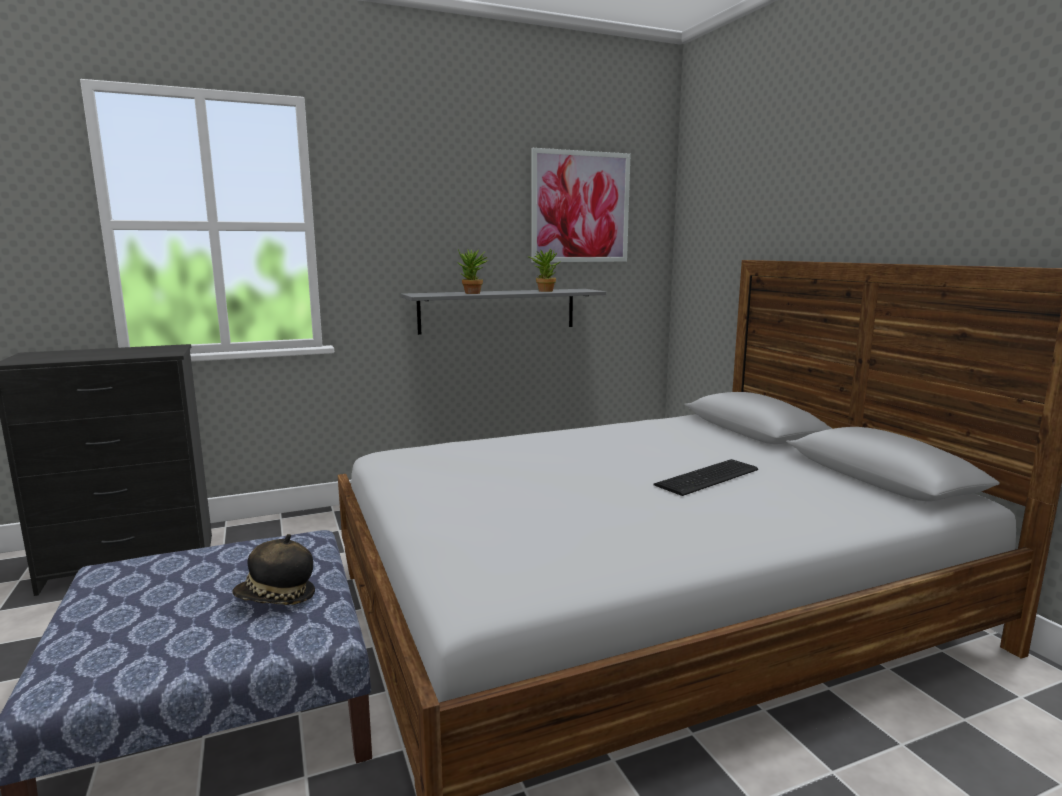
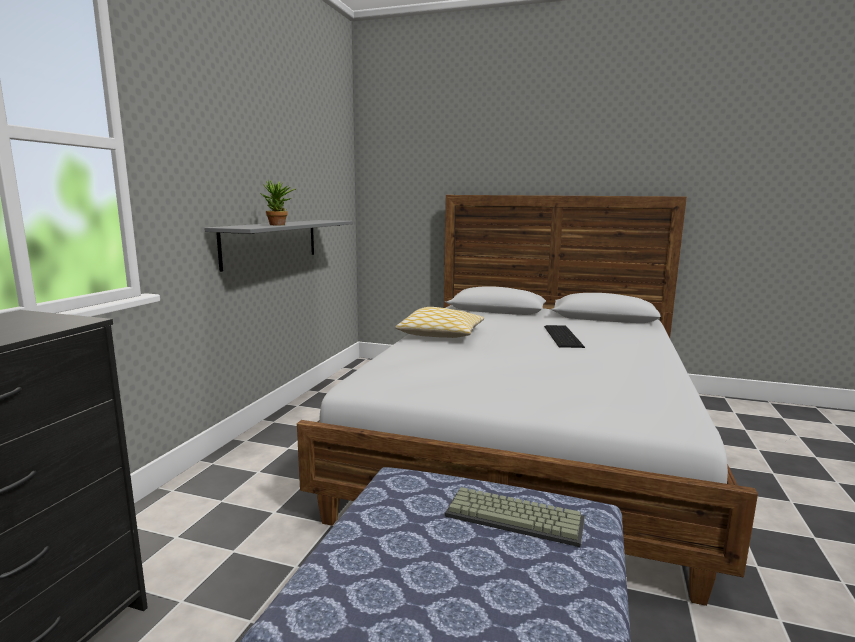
camera: 50 degrees left, 0 degrees up
(276, 599) = (516, 517): hat -> keyboard
(544, 291) = (312, 222): potted plant -> none
(580, 207) = (312, 147): picture -> none
(583, 437) = (441, 334): none -> pillow

